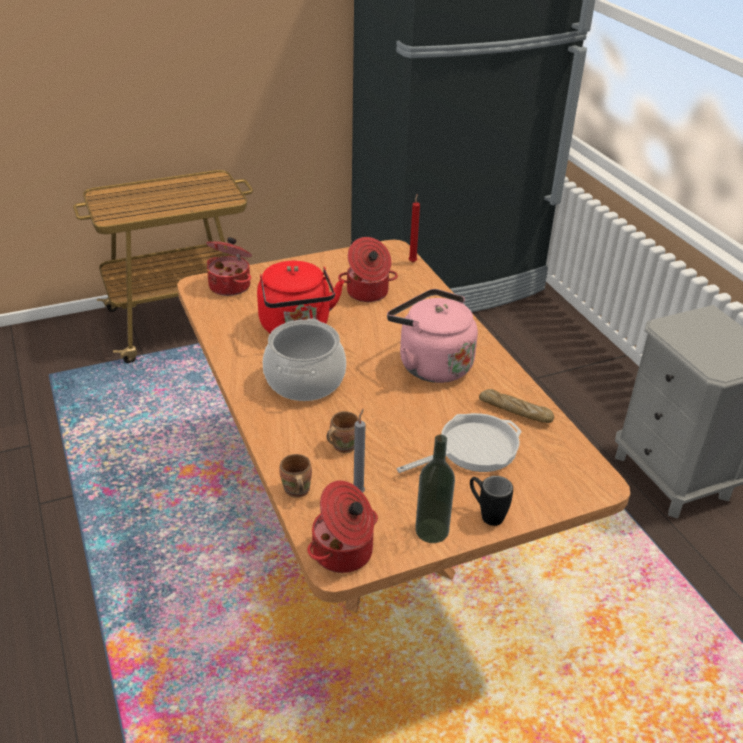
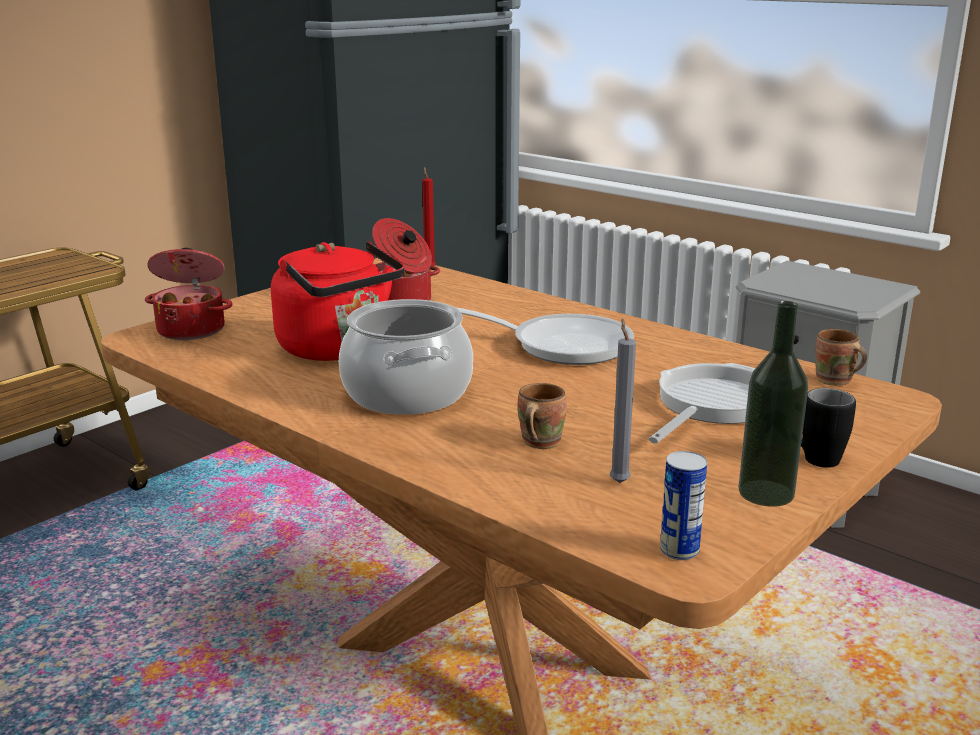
camera: 25 degrees left, 15 degrees down
(295, 491) = (527, 505): brown mug -> brown mug (834, 381)
(344, 553) = (679, 550): cooking pot -> can
(431, 364) = (561, 345): pink kettle -> frying pan
(515, 411) = (717, 362): bread -> none

